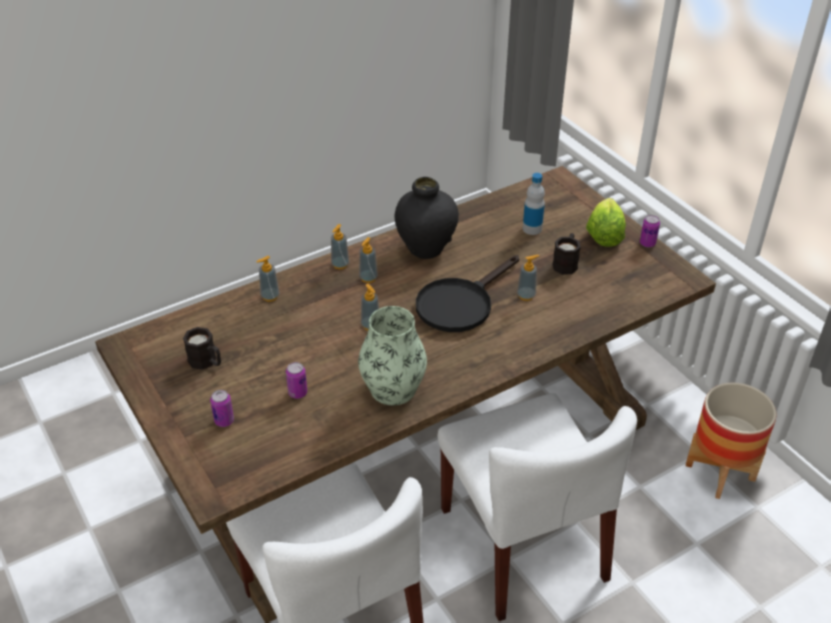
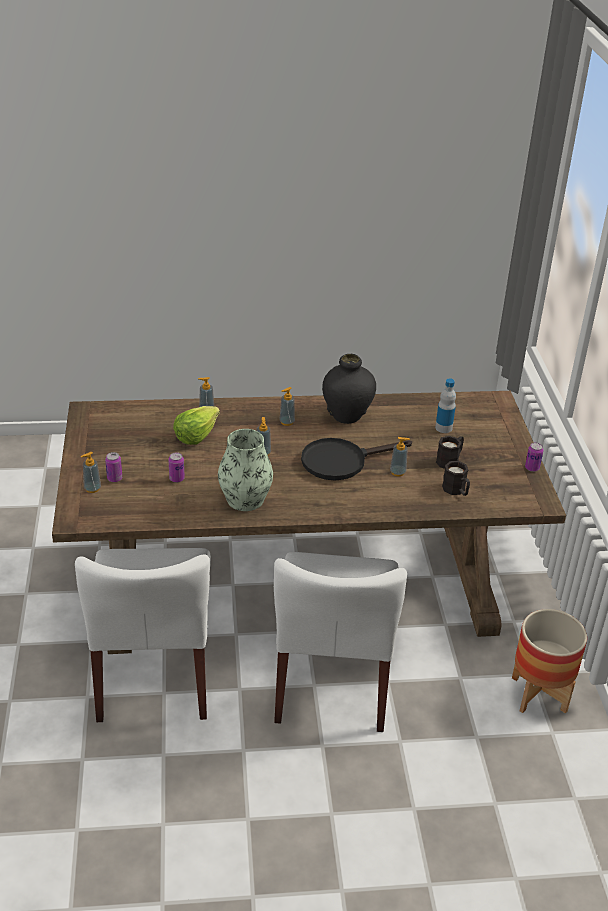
camera: 25 degrees right, 5 degrees down
(206, 362) = (131, 438): black mug -> black mug (456, 491)
(340, 264) = (273, 406): soap dispenser -> soap dispenser (92, 488)
(604, 234) = (500, 450): lettuce -> lettuce (196, 435)

